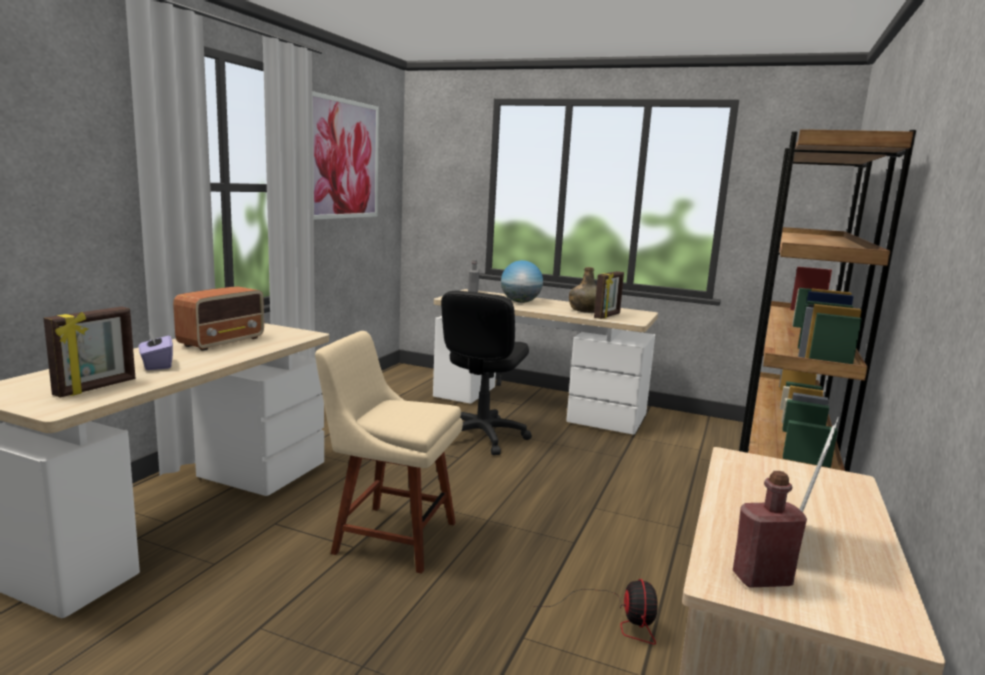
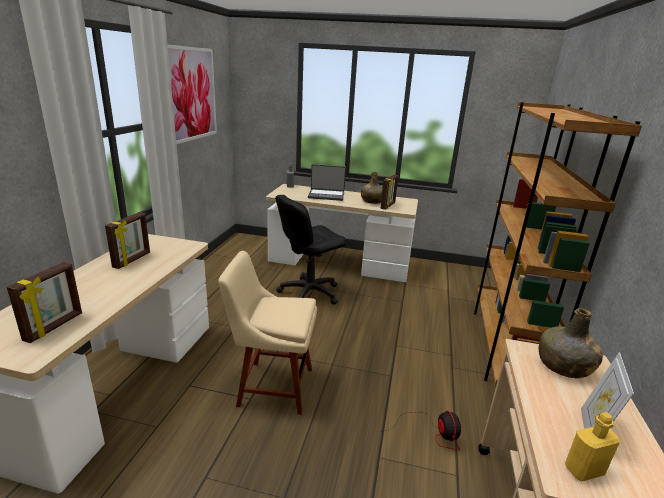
camera: 10 degrees left, 10 degrees up
(157, 365) = (92, 293): purple tissue box -> none
(223, 342) = (132, 260): radio -> picture frame
(481, 436) = (309, 293): black office chair -> black office chair turned 45 degrees clockwise
(520, 302) = (326, 195): globe -> laptop
(762, 578) = (584, 470): red bottle -> yellow bottle
(794, 479) = (564, 366): none -> green bottle

